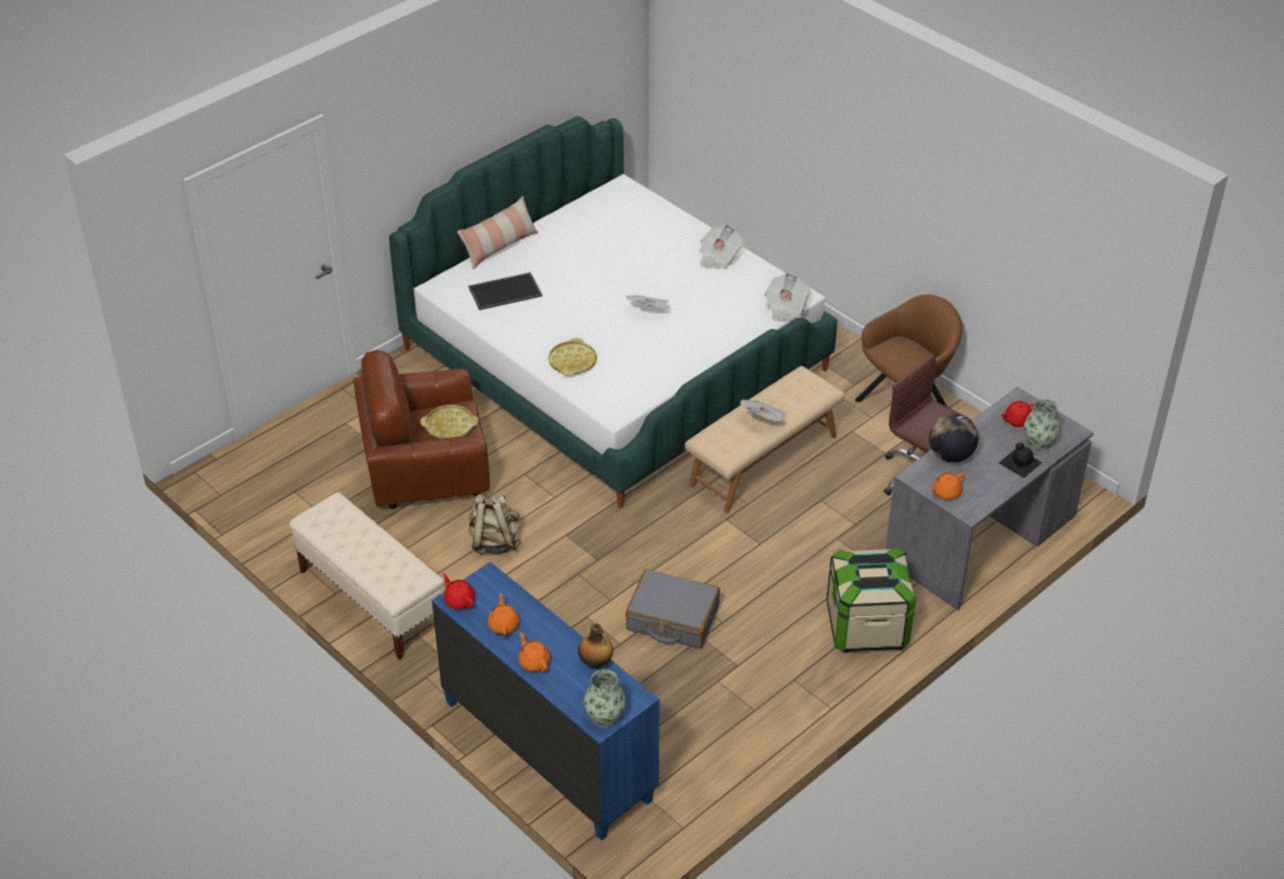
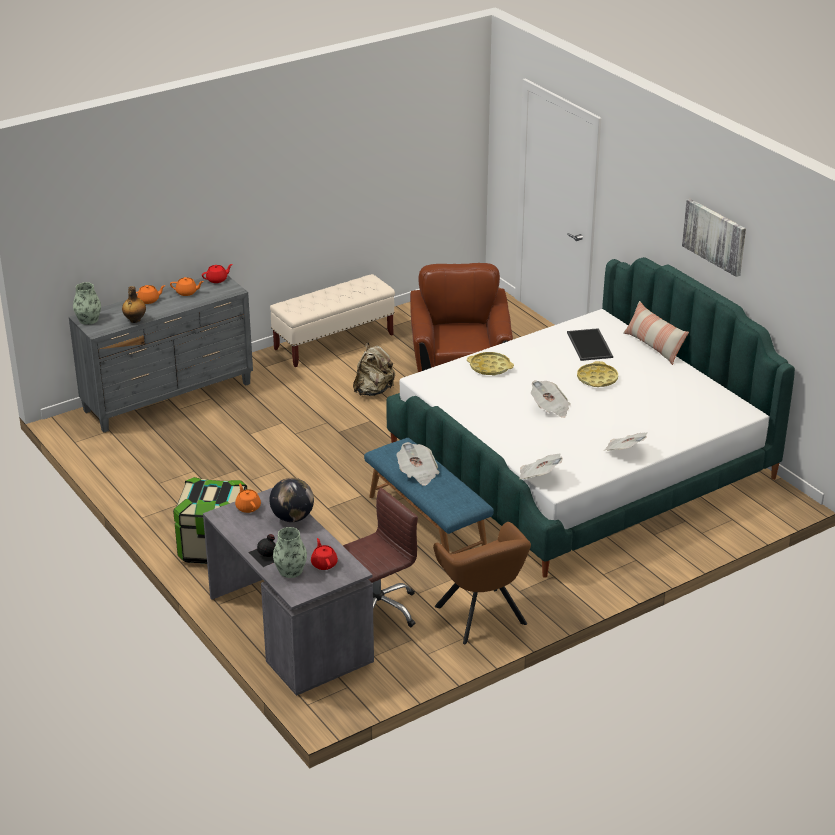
camera: 100 degrees right, 10 degrees down
(450, 426) = (458, 339): yellow tray -> yellow tray (597, 379)
(501, 91) = (715, 236): none -> picture
(547, 749) = (169, 397): blue dresser -> grey dresser
(672, 619) = (264, 458): grey suitcase -> none
(763, 460) = (428, 523): beige bench -> blue bench

